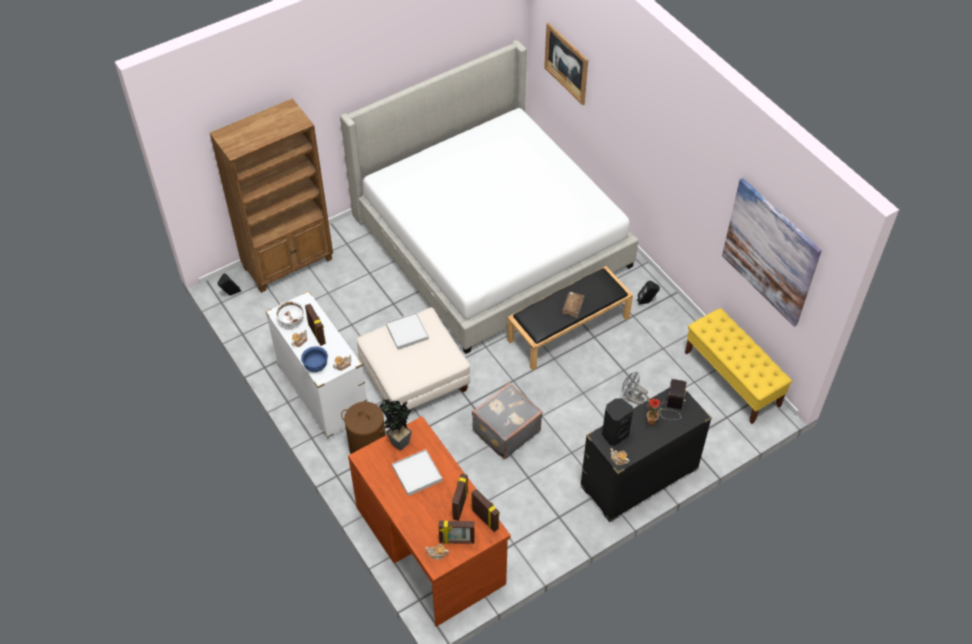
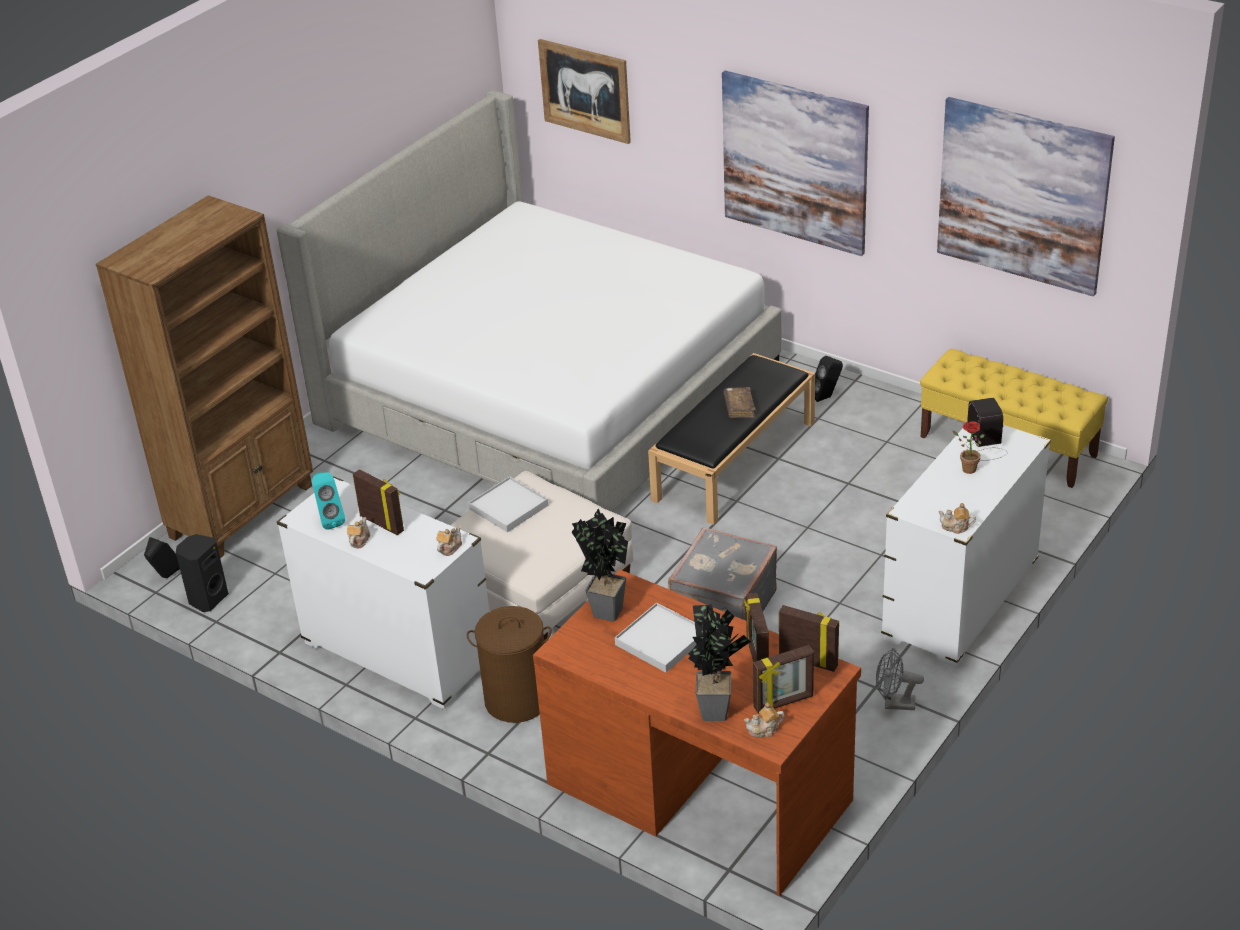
camera: 20 degrees left, 15 degrees down
(292, 321) = (329, 520): white bowl -> turquoise speaker
(316, 366) = (406, 562): blue bowl -> none
(421, 530) = (717, 708): none -> potted plant
(614, 434) = (927, 500): black speaker -> black speaker (207, 599)
(631, 398) = (882, 511): grey fan -> grey fan (894, 704)
(638, 479) = (960, 602): black dresser -> white dresser
(662, 164) = (795, 162): none -> picture

